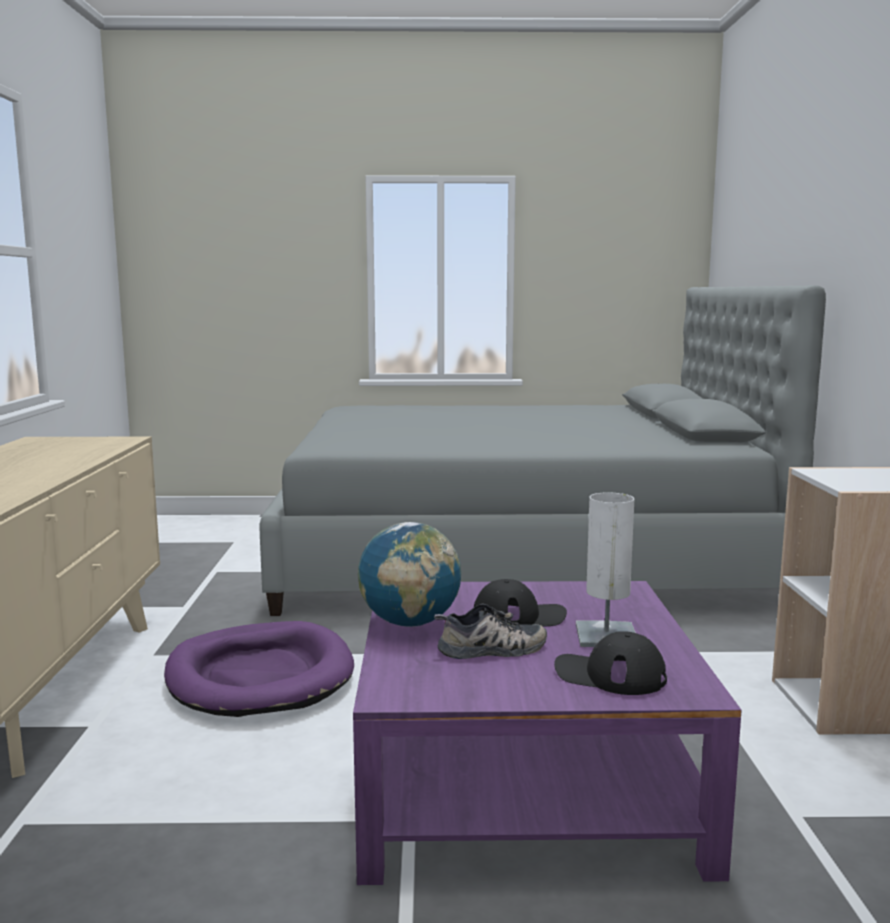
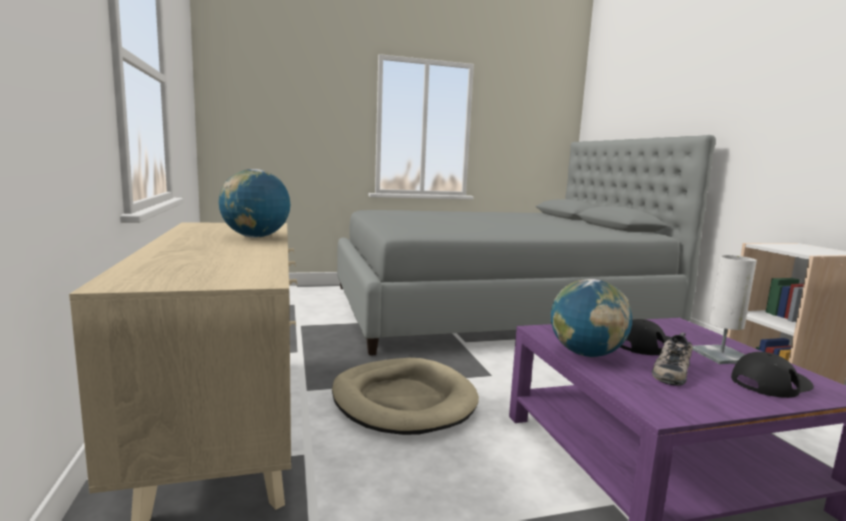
camera: 15 degrees left, 0 degrees up
(68, 459) = (256, 237): none -> globe
(260, 676) = (403, 400): purple dog bed -> beige dog bed
(492, 650) = (670, 370): shoe -> shoe turned 150 degrees clockwise
(609, 675) = (771, 383): black cap -> black cap turned 150 degrees clockwise

